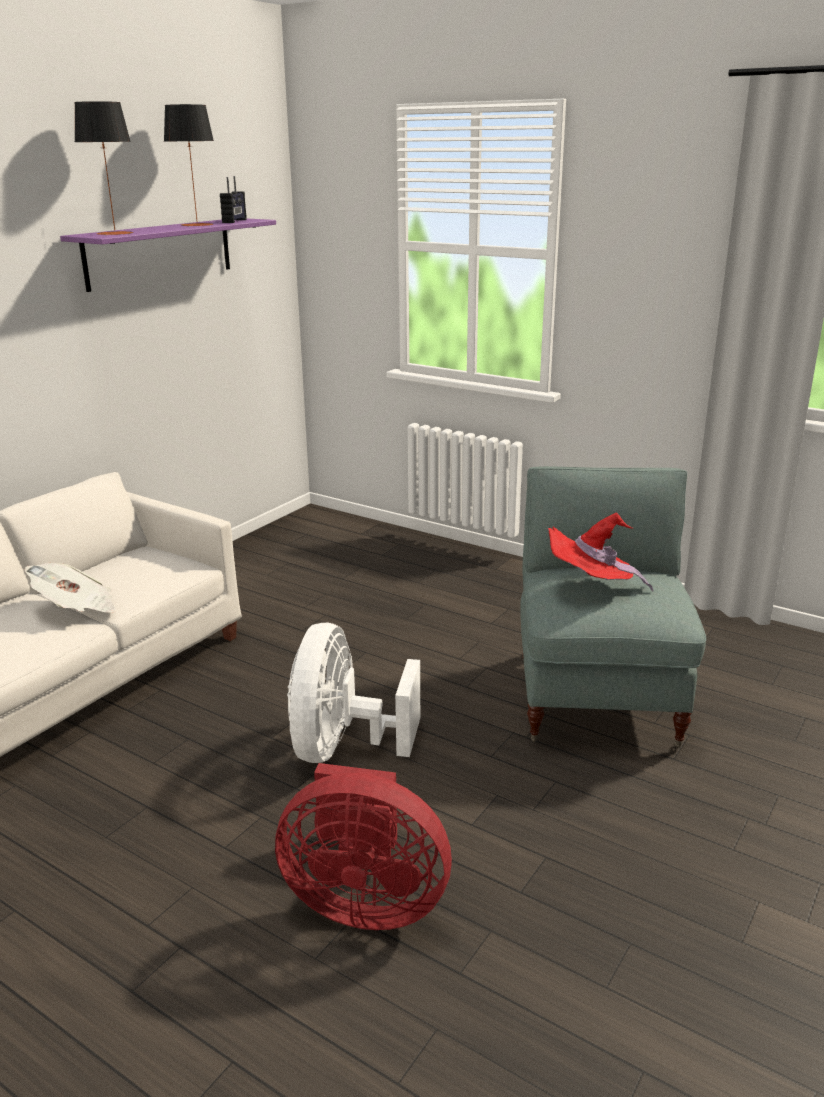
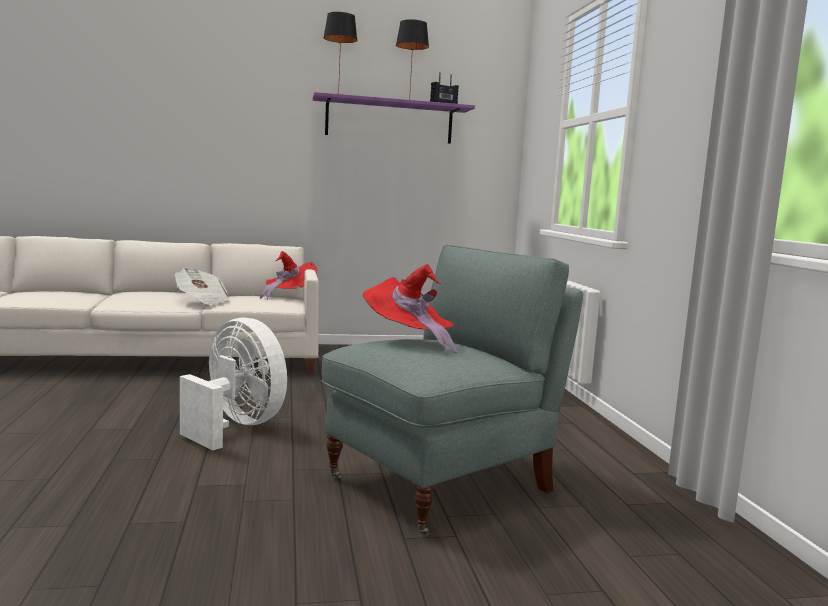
camera: 45 degrees right, 15 degrees down
(136, 548) = (288, 295): none -> red hat
(343, 747) = (236, 427): white fan -> white fan turned 75 degrees clockwise
(364, 901) = (69, 477): red fan -> none

